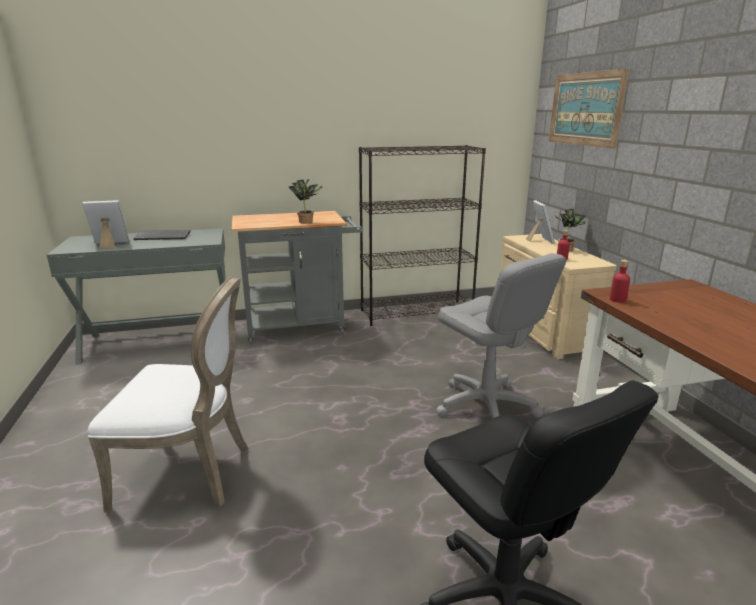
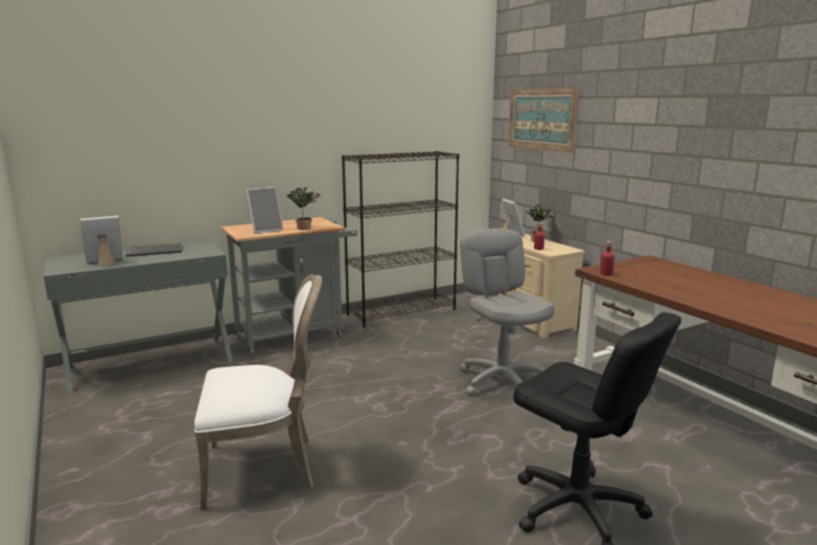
camera: 15 degrees left, 5 degrees down
(268, 221) = (266, 230): none -> picture frame
(486, 407) = (502, 381): grey office chair -> grey office chair turned 150 degrees counterclockwise

